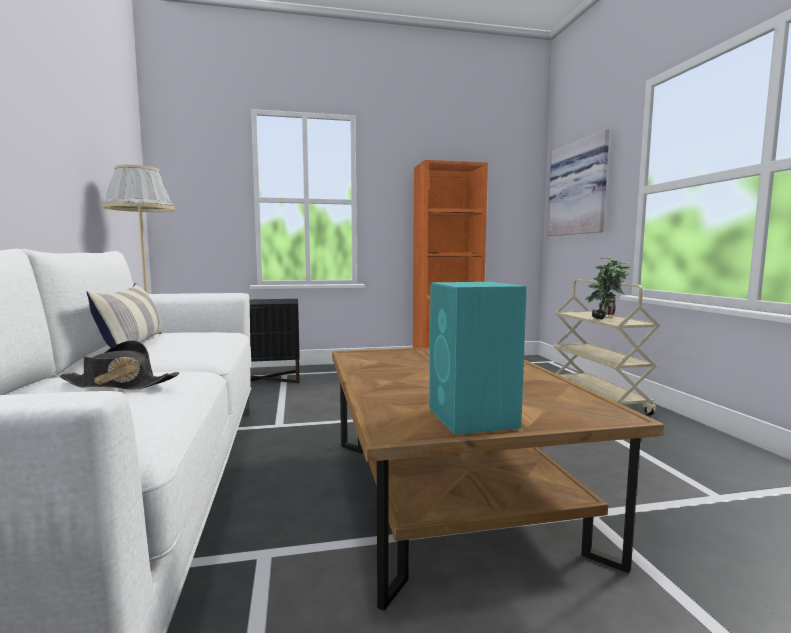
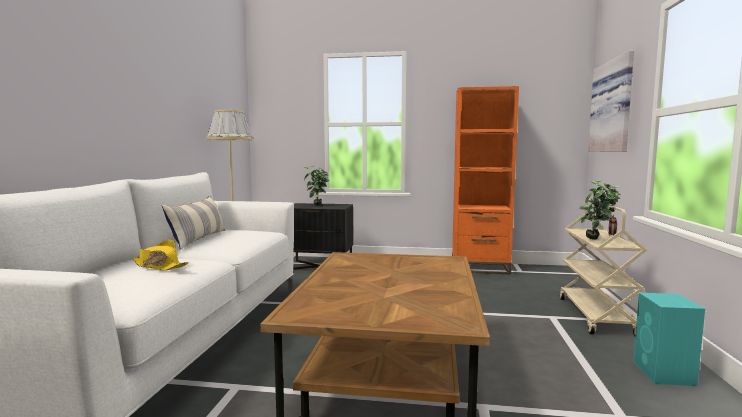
camera: 20 degrees right, 0 degrees up
(119, 385) = (159, 266): black hat -> yellow hat
(255, 301) = (317, 205): none -> potted plant
(473, 418) = (353, 313): turquoise speaker -> turquoise speaker (664, 374)

